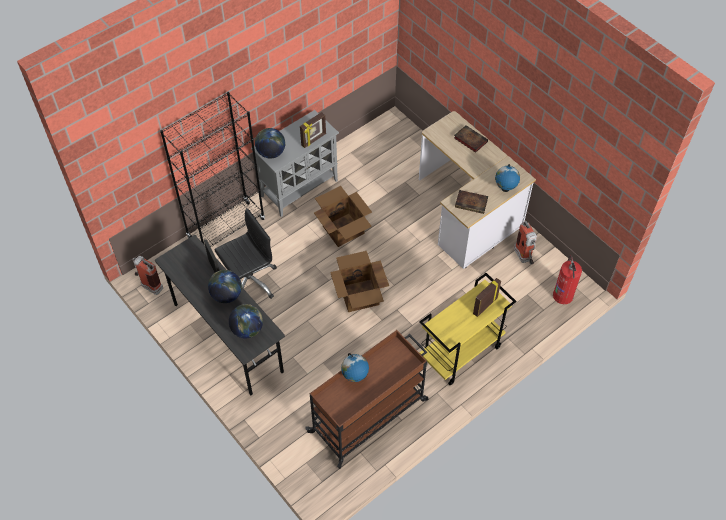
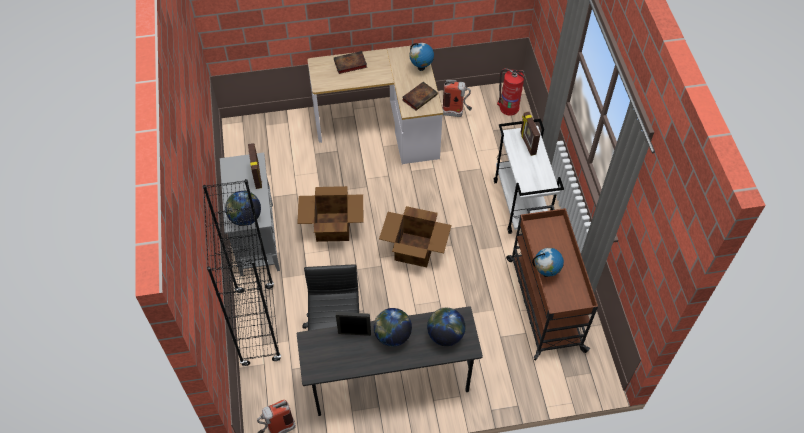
camera: 60 degrees left, 0 degrees up
(460, 353) = (521, 204): yellow cart -> white cart

